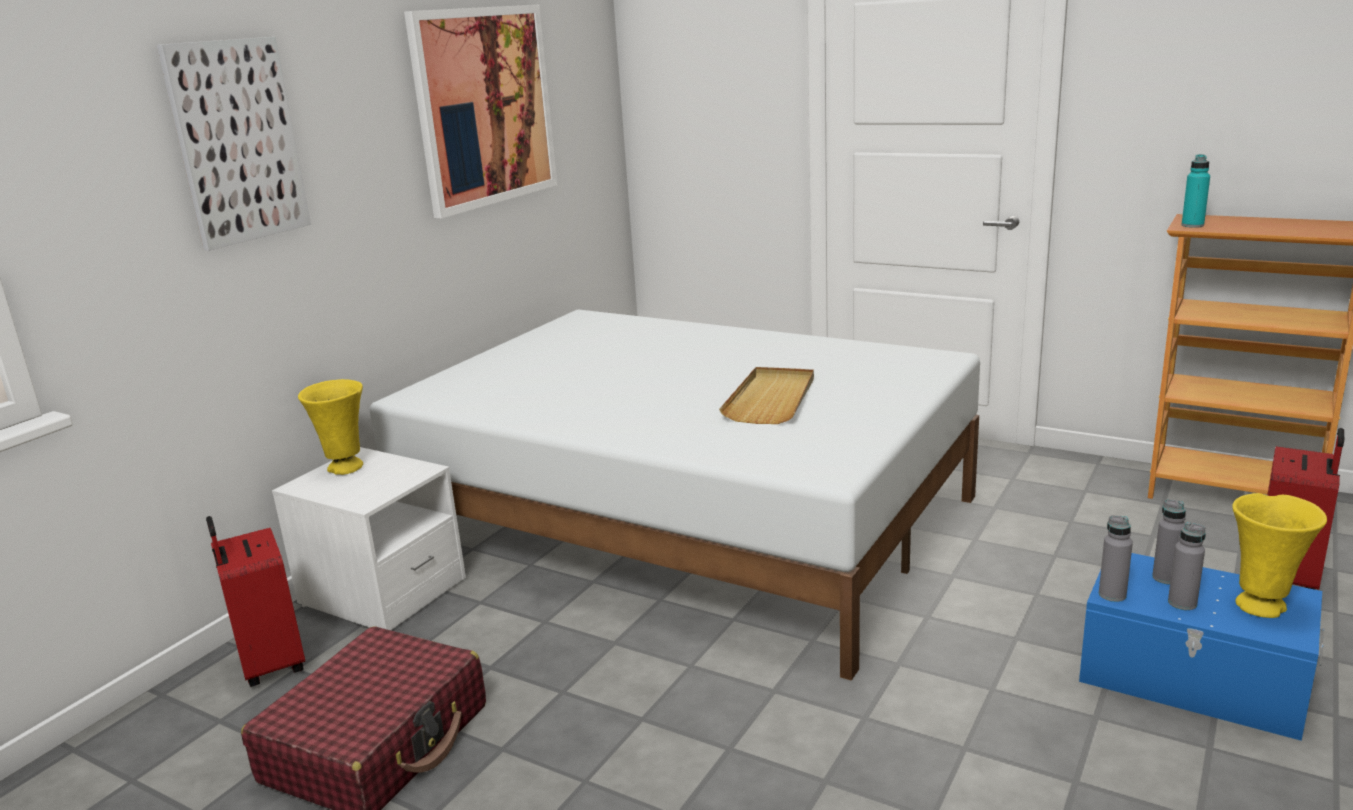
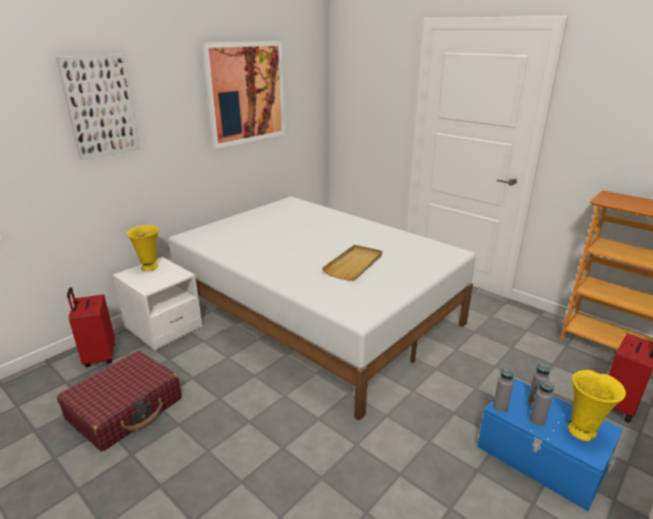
camera: 10 degrees right, 5 degrees up
(1192, 225) = (606, 200): turquoise bottle -> none

